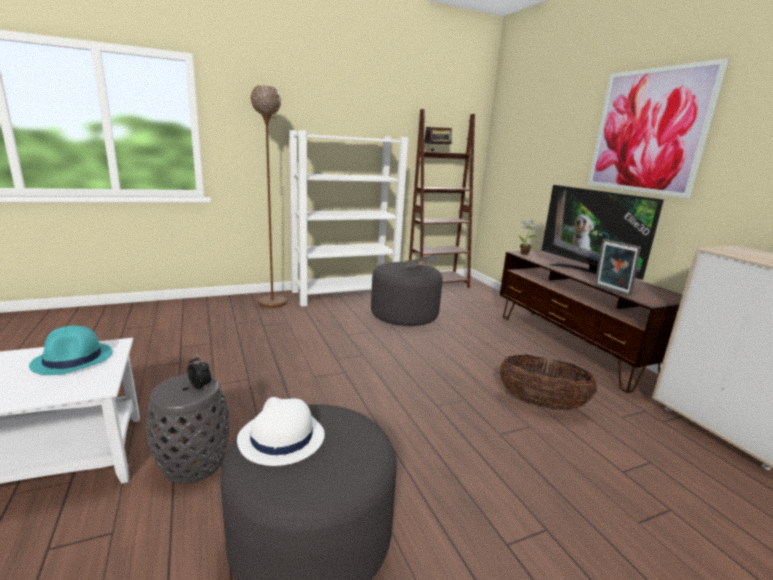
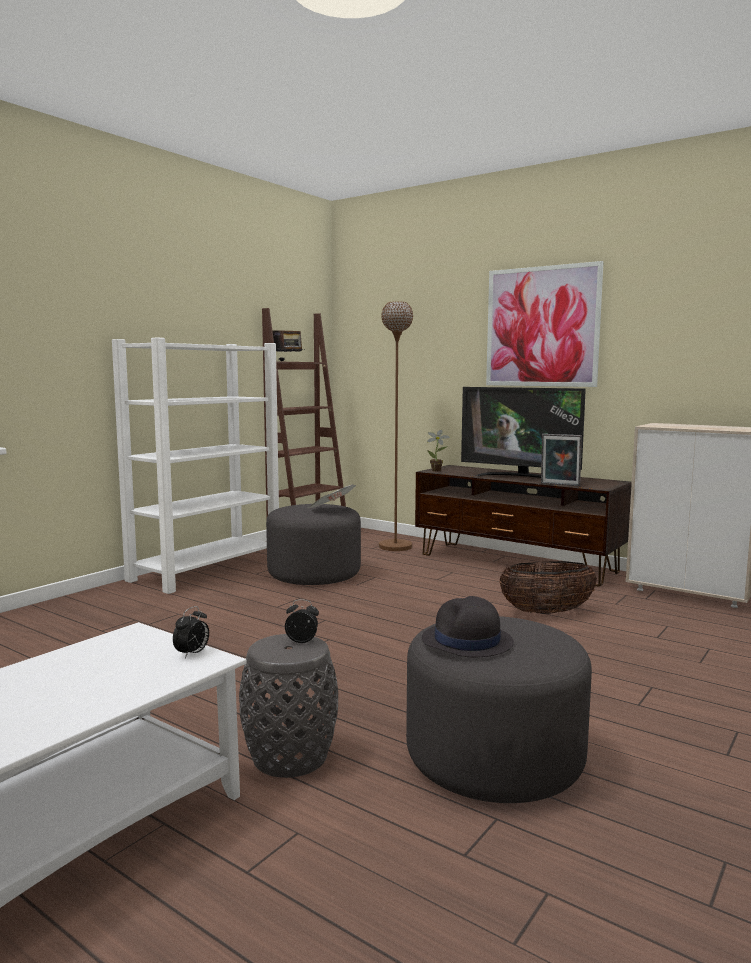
camera: 30 degrees left, 10 degrees down
(73, 359) = (116, 653): turquoise hat -> none
(100, 376) = (192, 654): none -> alarm clock
(272, 303) = (118, 599): brown floor lamp -> brown floor lamp (395, 546)
(281, 438) = (467, 642): white hat -> black hat

